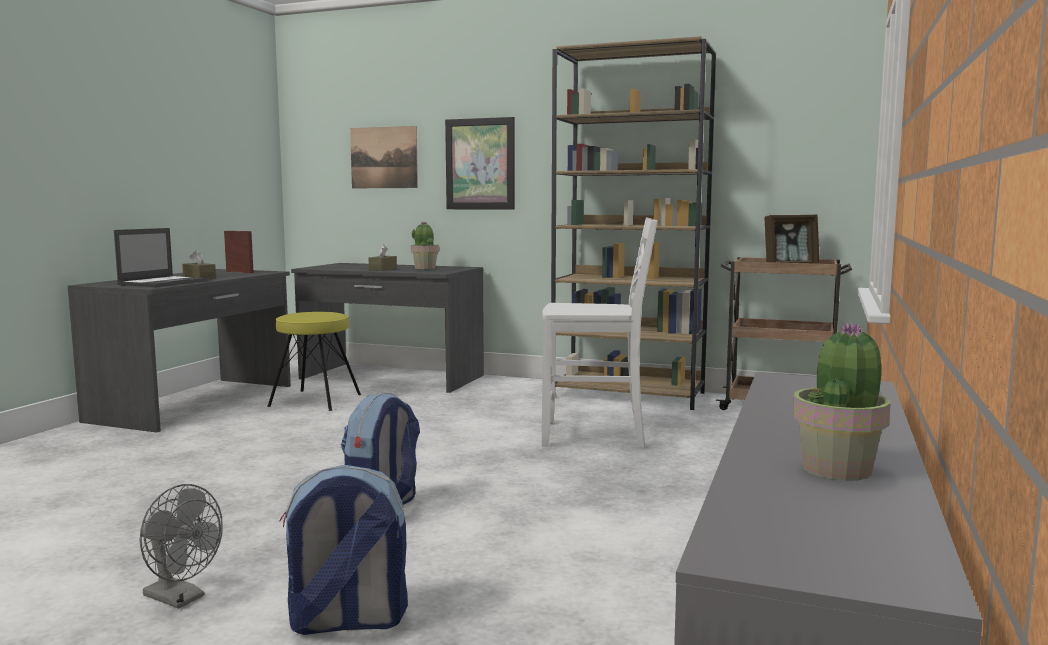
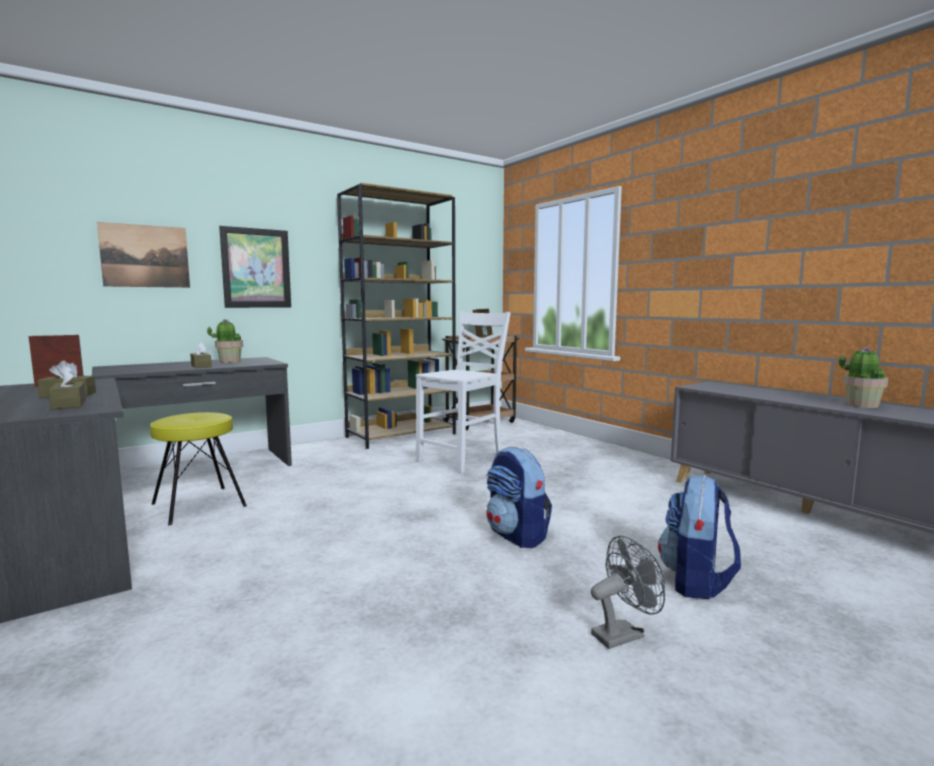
camera: 55 degrees left, 0 degrees up
(164, 282) = (69, 404): laptop -> brown tissue box

